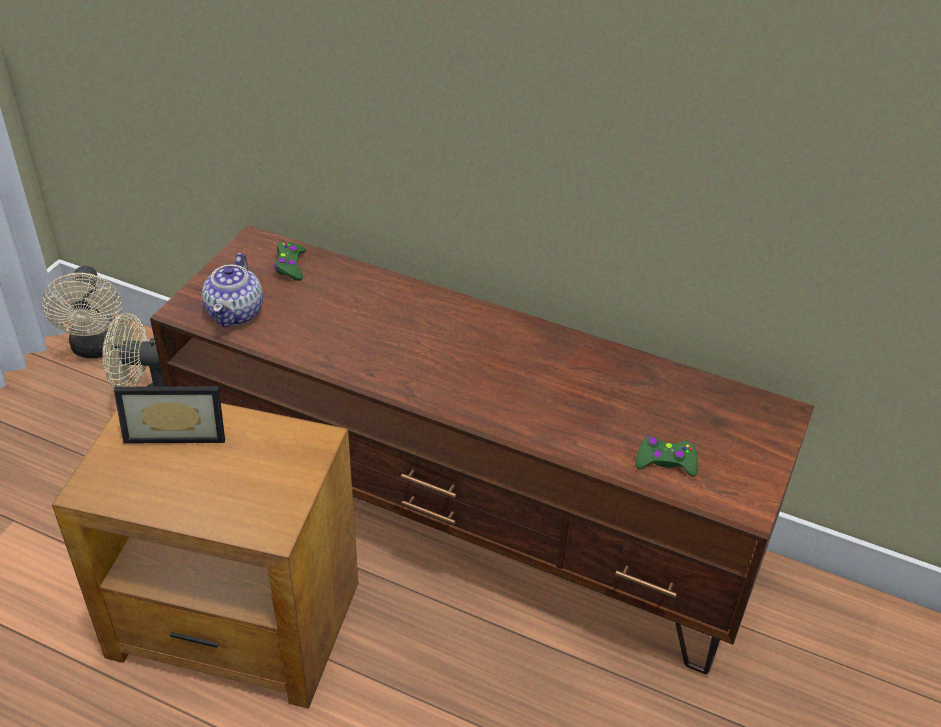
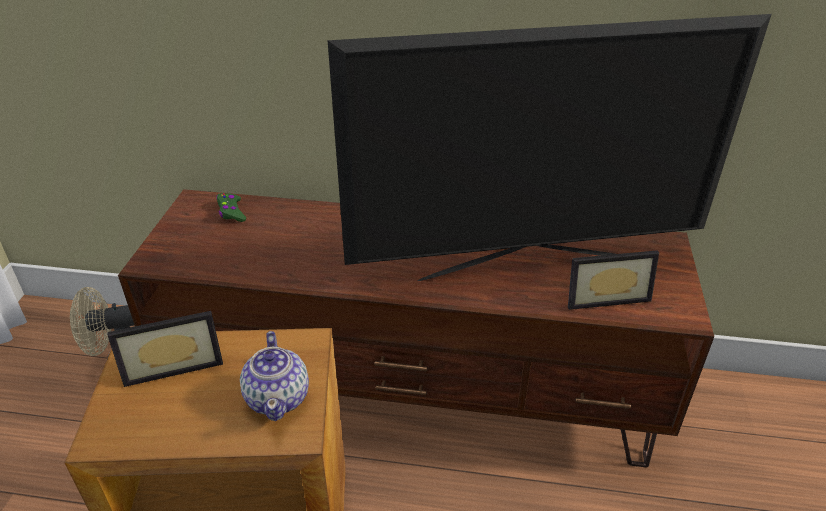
camera: 15 degrees left, 5 degrees down
(98, 348) = (60, 328): beige fan -> none
(236, 312) = (196, 255): teapot -> teapot (278, 397)
(593, 406) = (526, 267): none -> television
(665, 462) = (604, 295): green game controller -> picture frame

